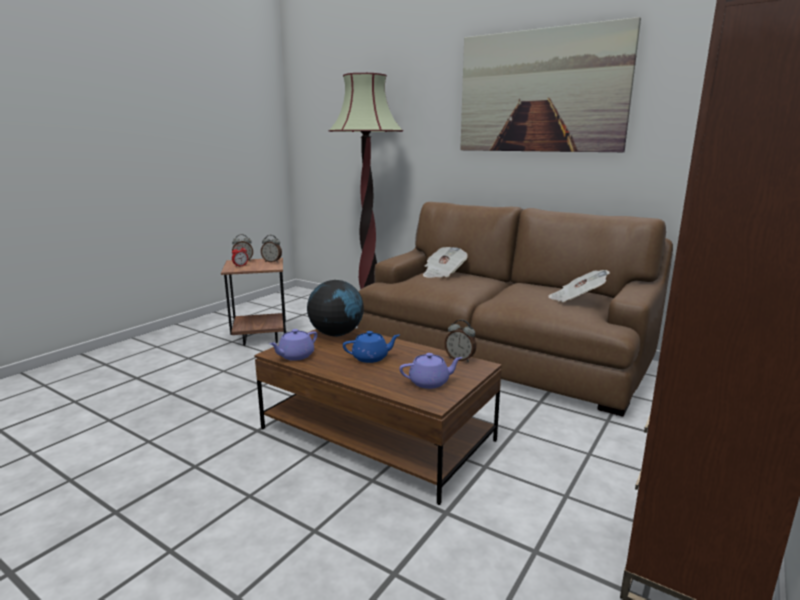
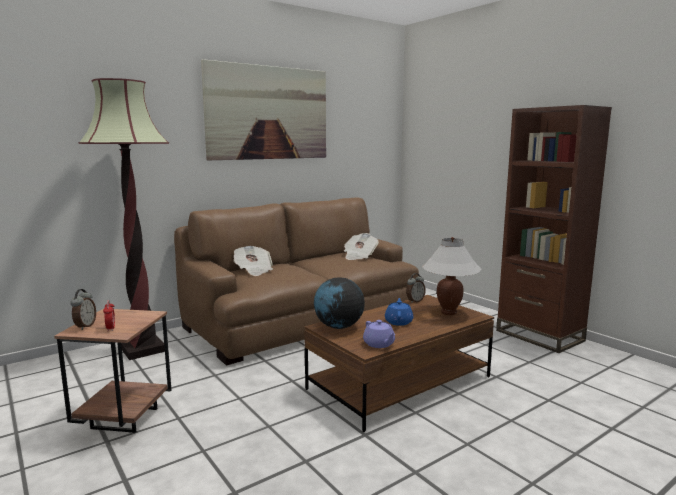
camera: 70 degrees left, 5 degrees down
(272, 261) = (118, 313): alarm clock -> none
(430, 382) = (448, 313): purple teapot -> white table lamp

